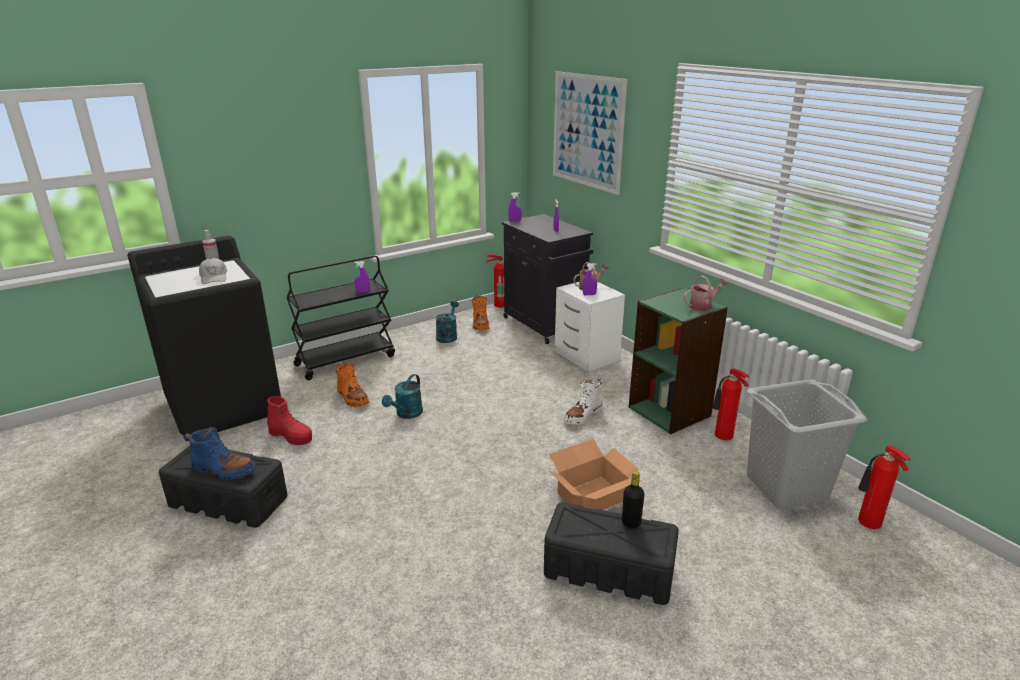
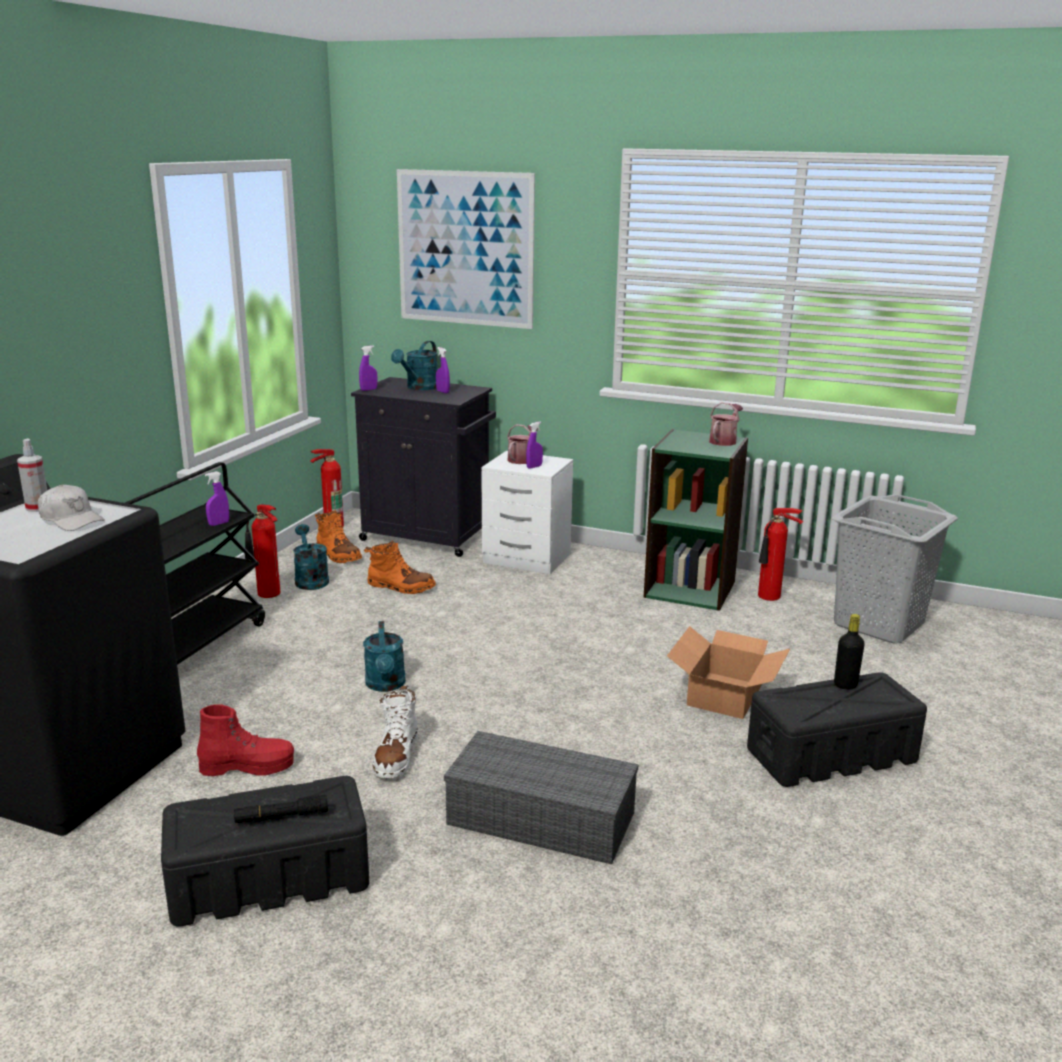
camera: 35 degrees left, 5 degrees down
(223, 470) = (281, 817): blue boot -> black flashlight
(352, 398) = (275, 691): orange boot -> orange boot (400, 587)
(384, 529) = (544, 818): none -> grey storage box
(546, 225) = (419, 388): none -> turquoise watering can
(583, 415) = (606, 620): white boot -> white boot (396, 756)
(868, 523) = (973, 631): fire extinguisher -> fire extinguisher (267, 594)

